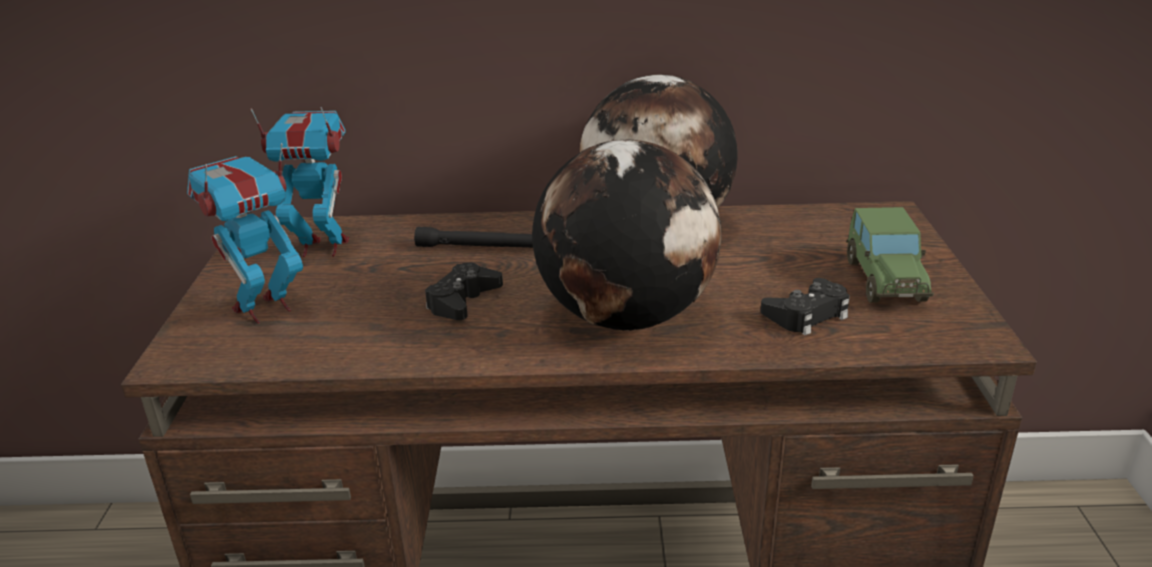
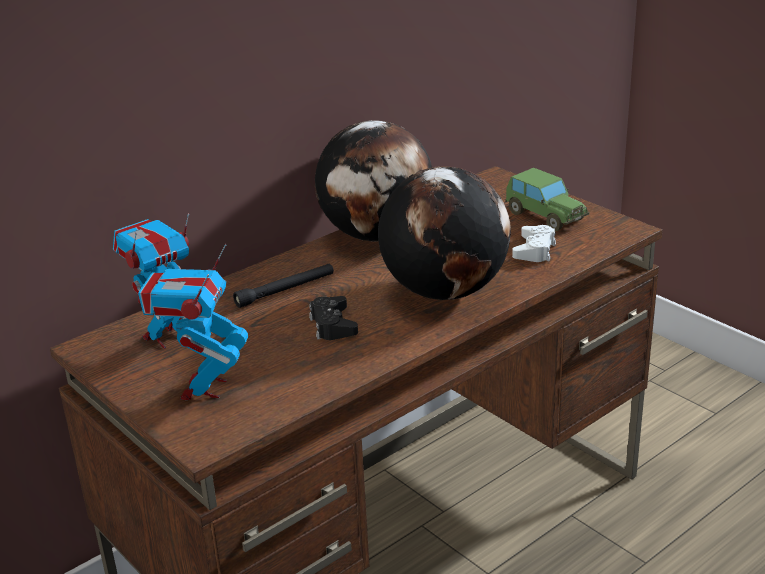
camera: 40 degrees left, 0 degrees up
(807, 314) = (534, 250): black game controller -> white game controller

